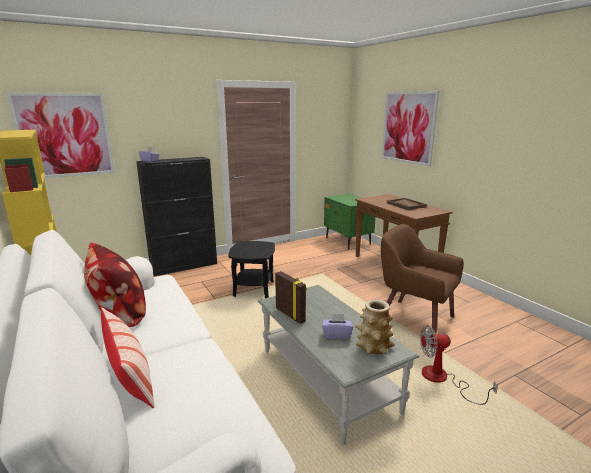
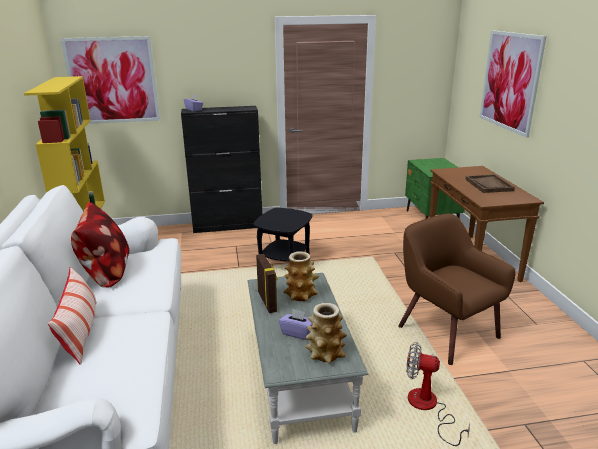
camera: 20 degrees right, 5 degrees up
(315, 304) = (301, 295): none -> vase

